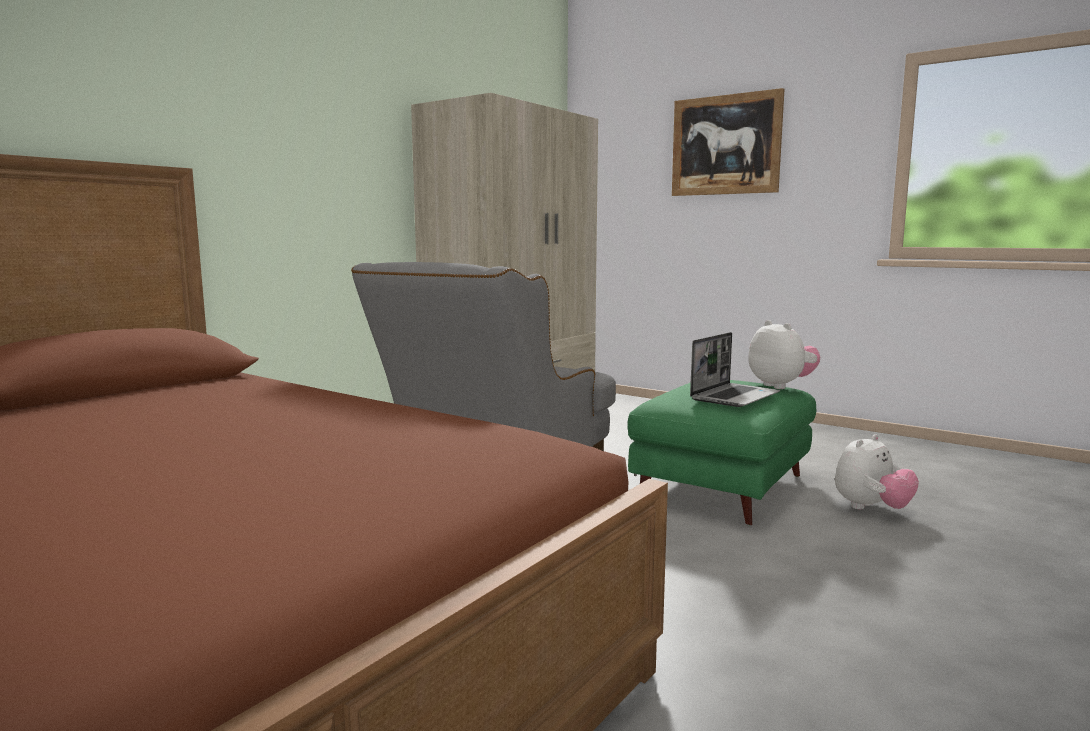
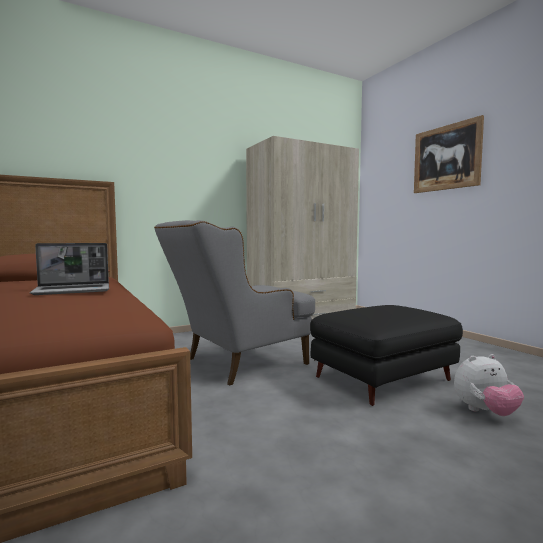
camera: 25 degrees right, 5 degrees down
(723, 488) = (383, 379): green ottoman -> black ottoman
(734, 396) = (381, 315): laptop -> laptop (74, 290)
(781, 386) = (433, 312): plush toy -> none

